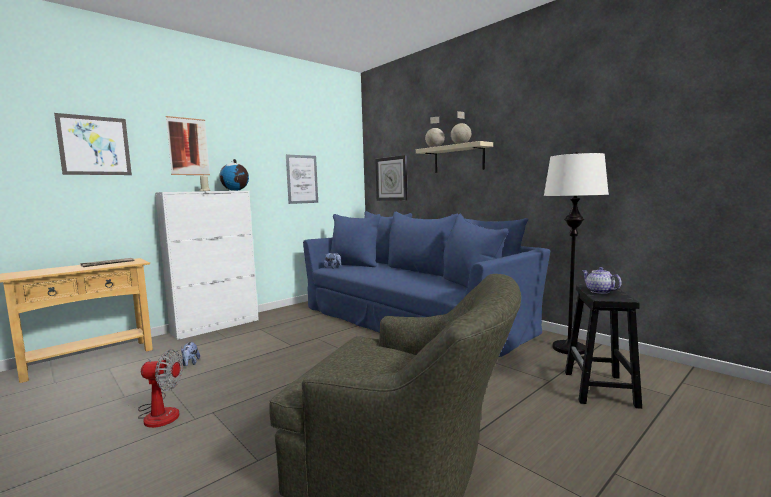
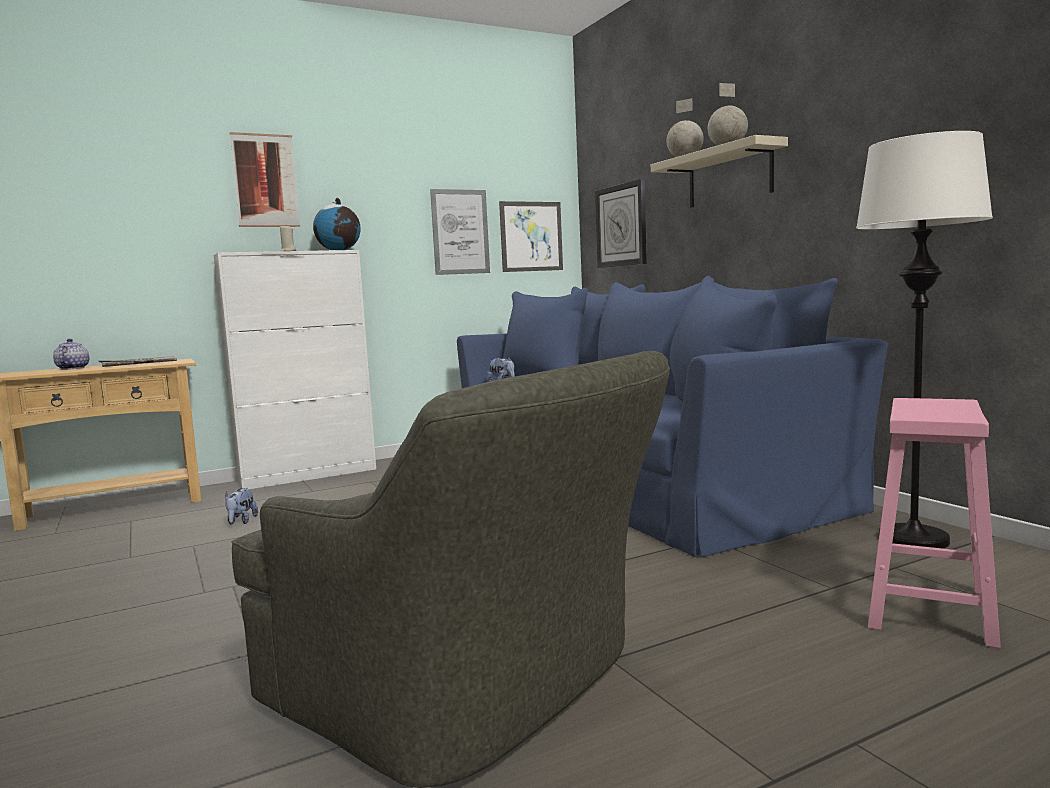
camera: 15 degrees right, 0 degrees up
(95, 145) = (125, 183): picture -> picture (531, 236)
(160, 413) = (162, 580): fan -> none
(599, 291) = (925, 408): teapot -> teapot (72, 368)
(600, 389) = (931, 610): black stool -> pink stool

